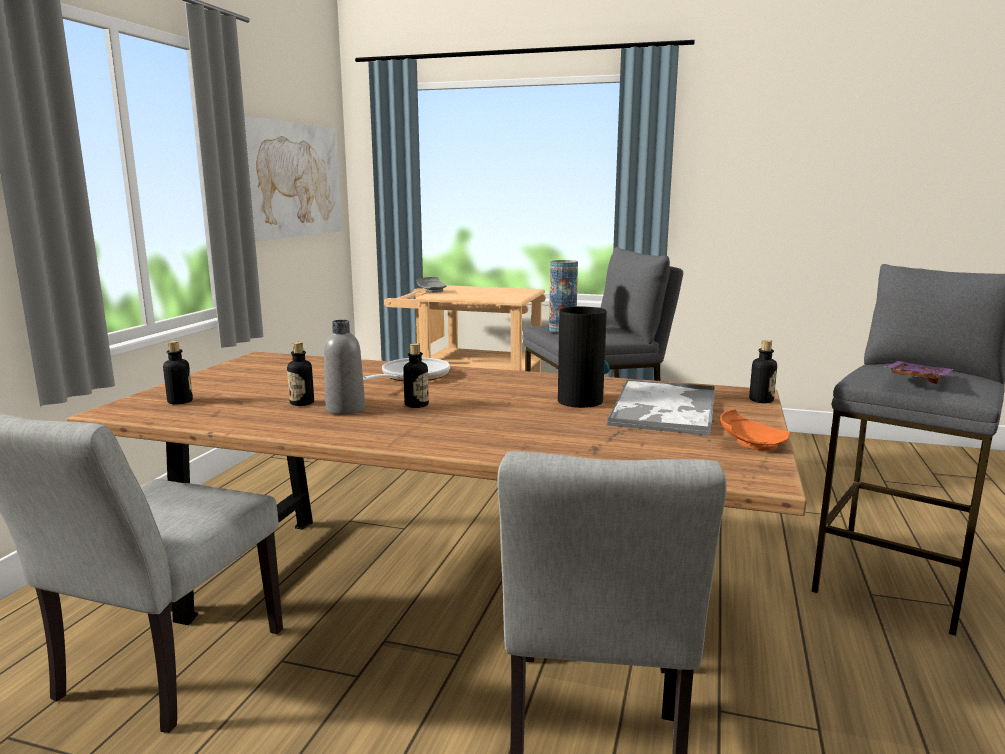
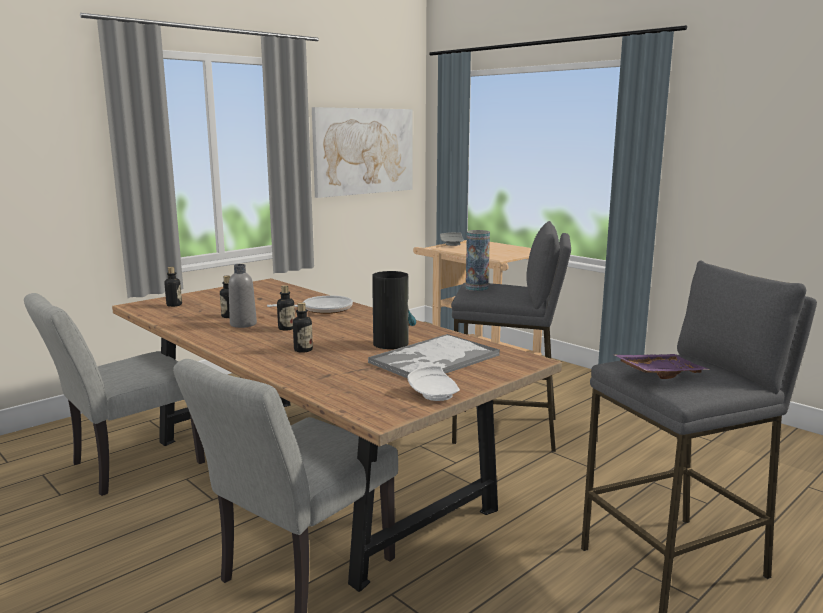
camera: 30 degrees right, 0 degrees up
(751, 443) = (435, 394): orange plate -> white plate
(761, 400) = (523, 367): bottle -> bottle (303, 350)

